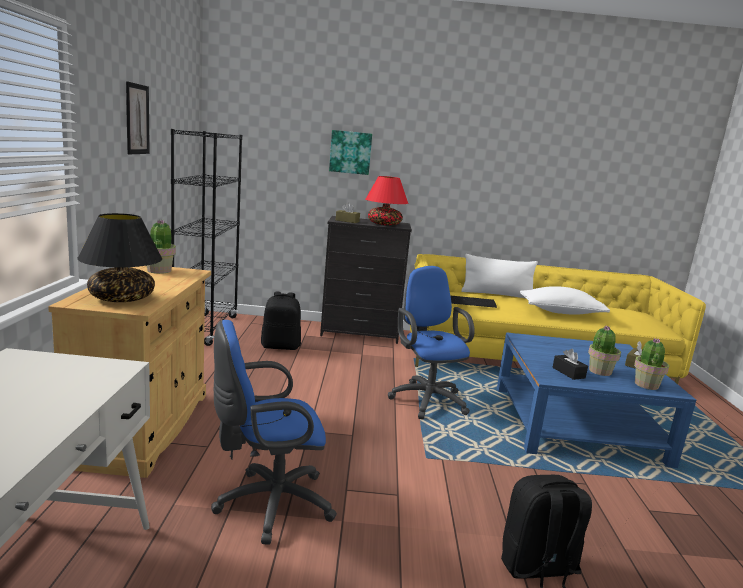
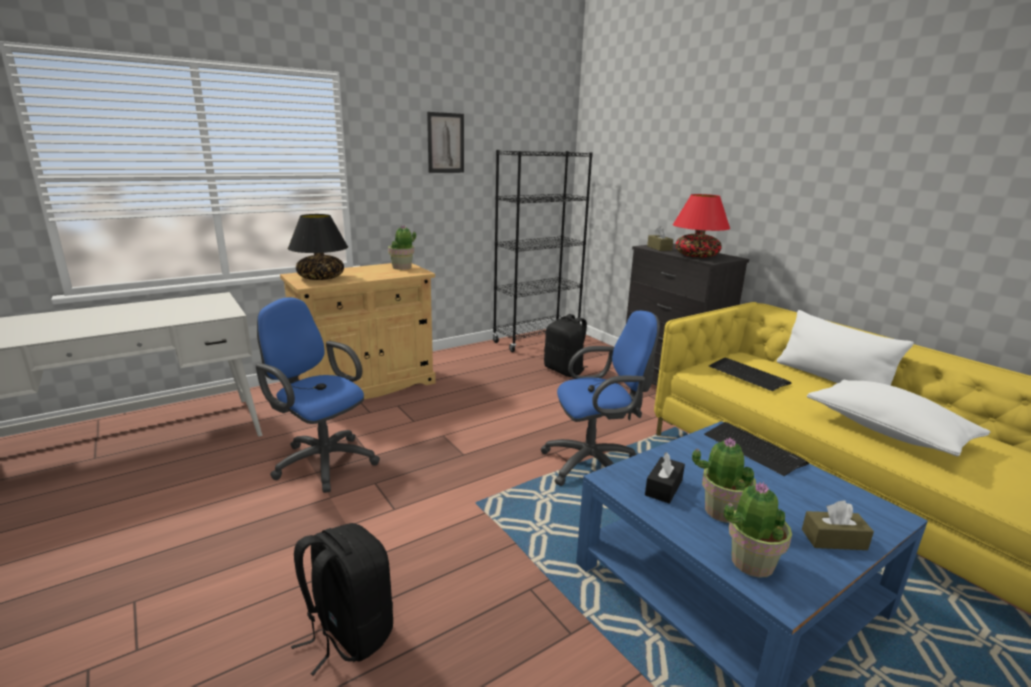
camera: 55 degrees right, 5 degrees up
(350, 152) = (692, 166): picture -> none
(426, 399) = (595, 464): blue office chair -> blue office chair turned 45 degrees clockwise
(544, 340) = (753, 449): none -> keyboard

